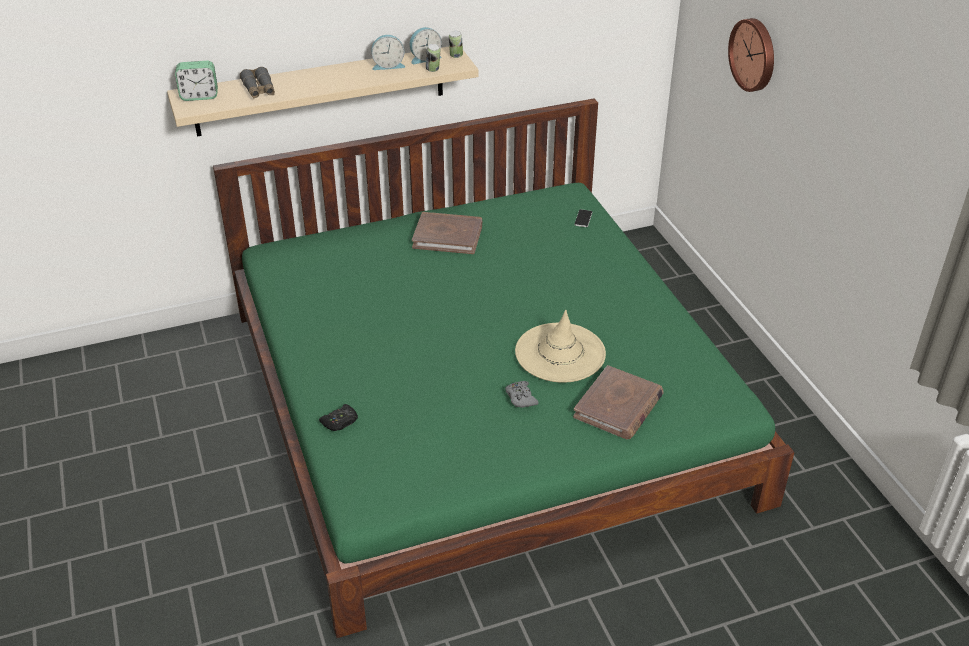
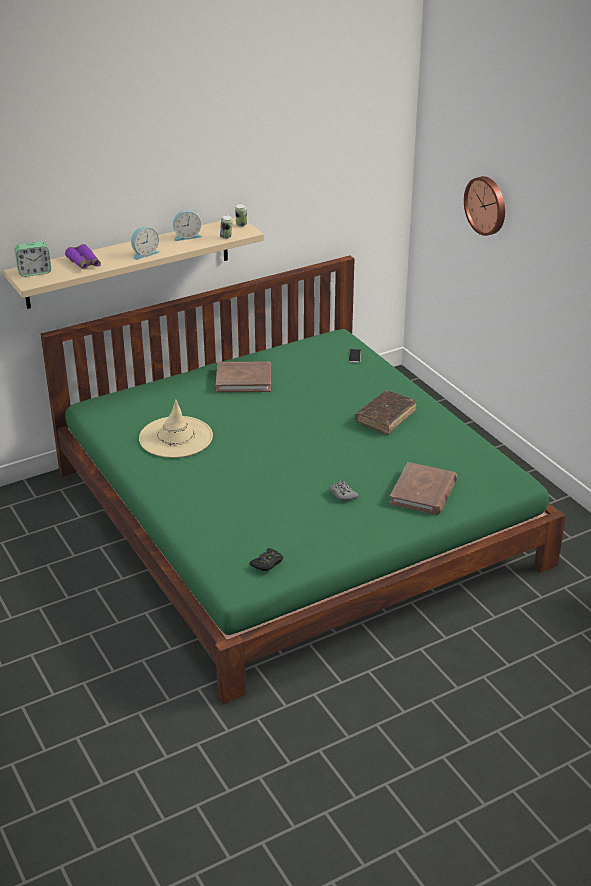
camera: 10 degrees left, 5 degrees down
(259, 90) = (84, 263): grey binoculars -> purple binoculars
(340, 422) = (198, 527): black game controller -> black game controller (267, 563)
(424, 58) = (215, 228): alarm clock -> alarm clock (144, 253)
(560, 353) = (365, 458): beige hat -> beige hat (175, 437)
(598, 301) = (385, 417): none -> brown book

